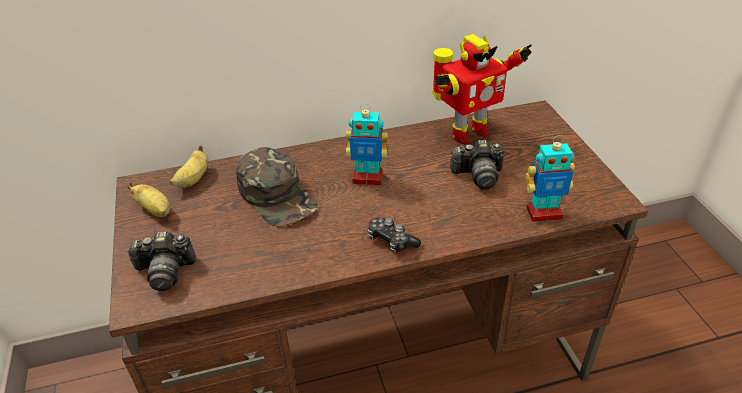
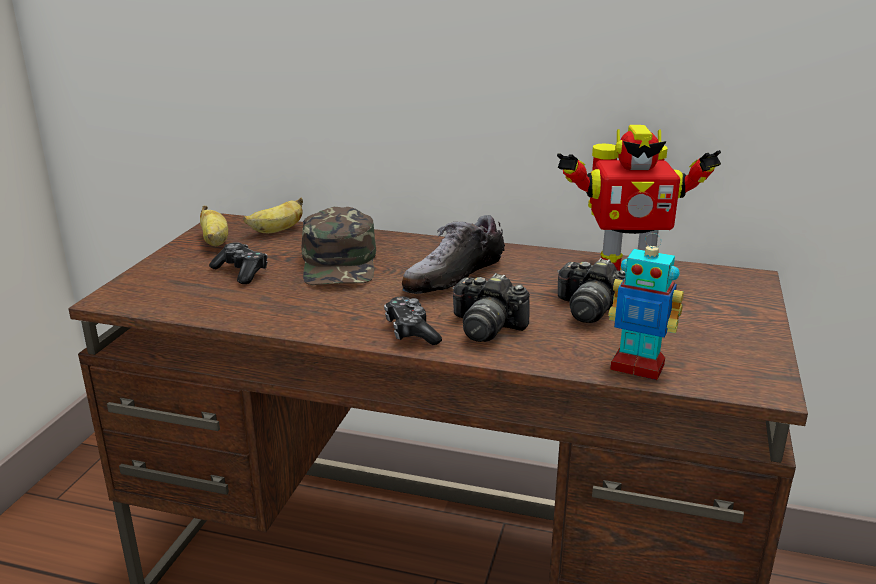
camera: 30 degrees right, 15 degrees down
(165, 271) = (166, 284): camera -> camera (487, 327)
(212, 234) = (241, 272): none -> game controller
(367, 178) = (453, 276): toy robot -> shoe

